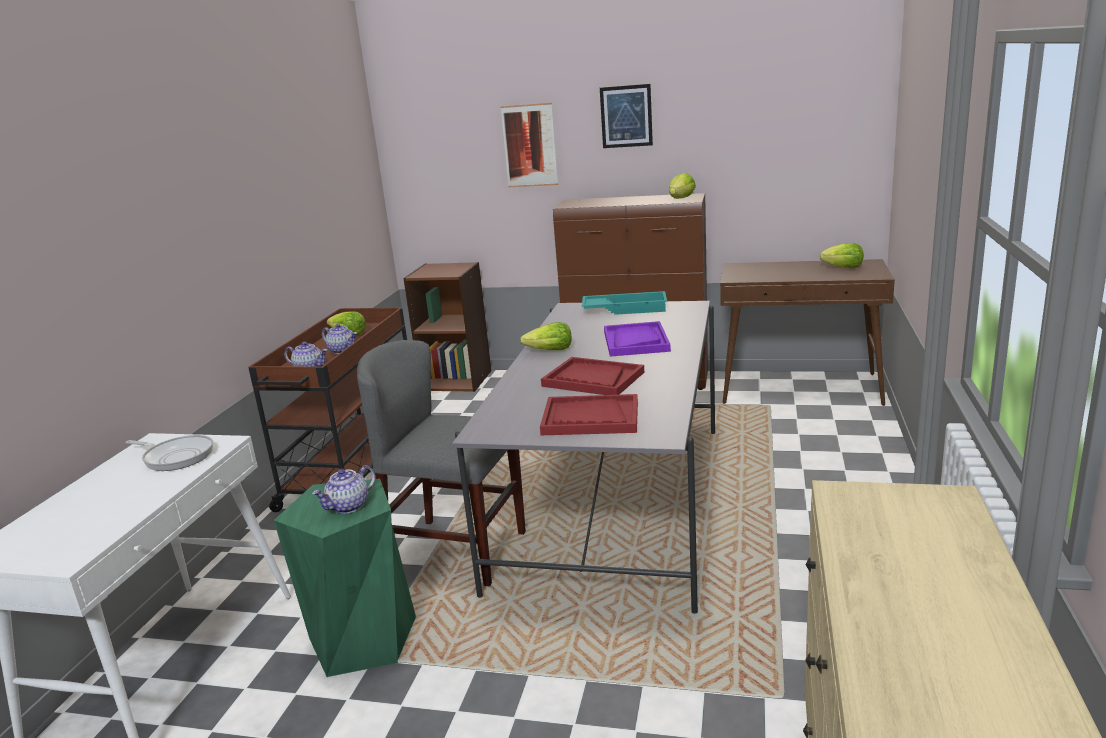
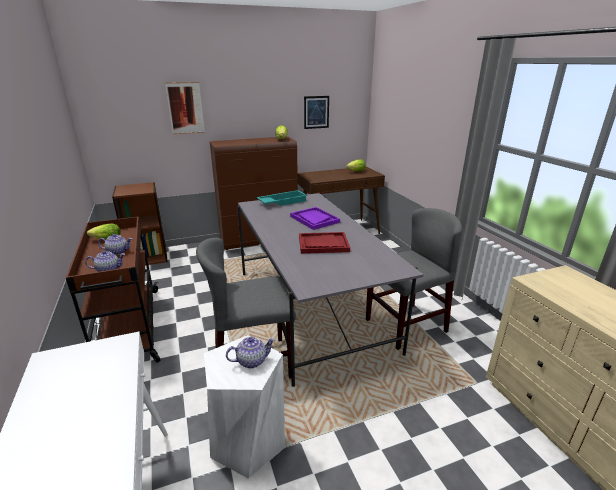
camera: 35 degrees left, 5 degrees up
(176, 457) = (92, 366): frying pan -> none
(349, 506) = (252, 361): teapot -> teapot turned 120 degrees counterclockwise
(363, 639) = (248, 442): green stool -> white stool
(550, 351) = (275, 231): lettuce -> none
(590, 418) = (354, 267): red tray -> none
(626, 116) = (244, 92): picture -> picture (316, 112)
(751, 571) = (405, 325): none -> grey chair

